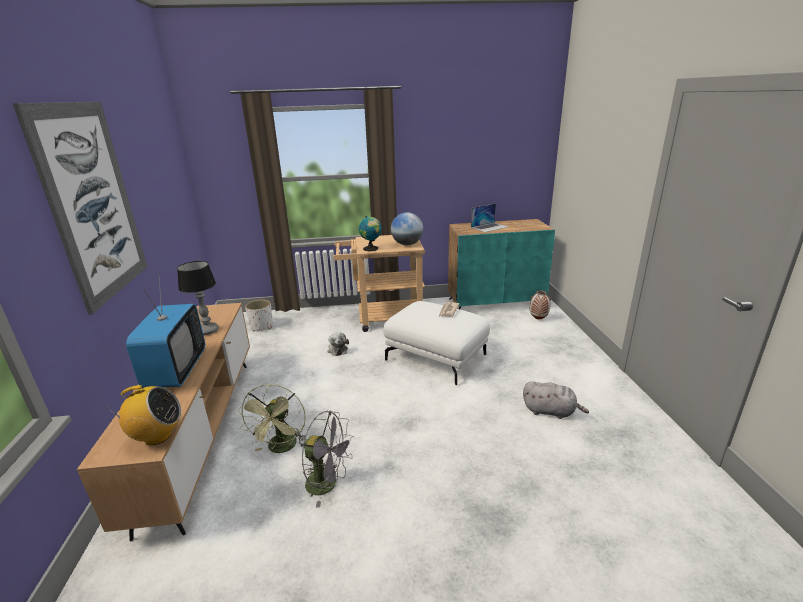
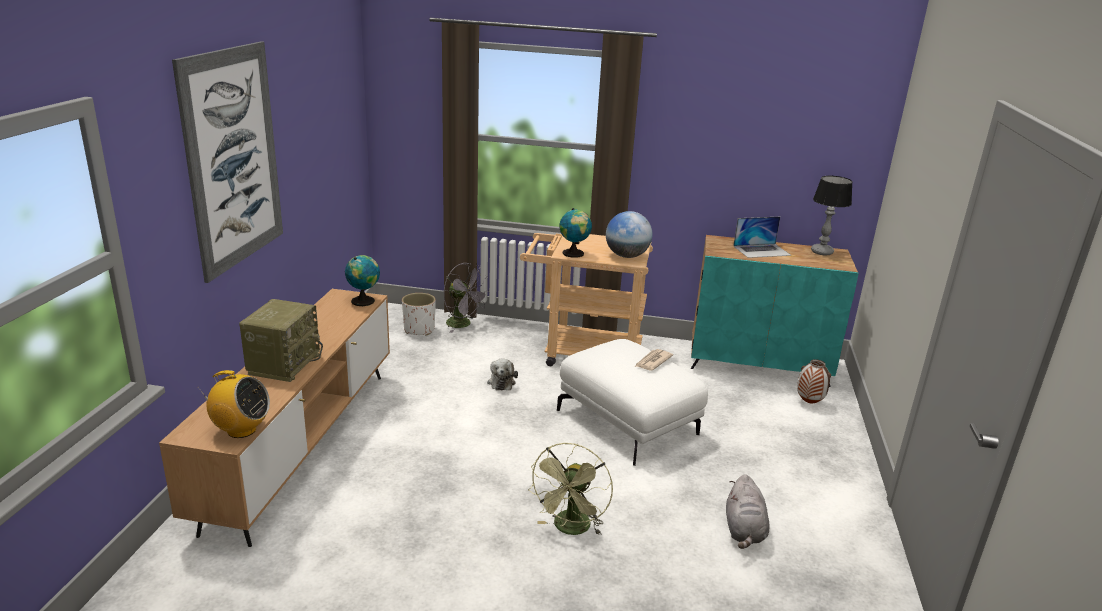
camera: 15 degrees right, 0 degrees up
(176, 370) = (284, 363): television -> radio
(208, 331) = (335, 324): table lamp -> table lamp (822, 252)
(225, 310) = (364, 301): none -> globe
(281, 448) = (383, 486): green fan -> green fan (570, 529)
(328, 484) = (419, 539): grey fan -> grey fan (463, 324)
(551, 411) = (744, 531): grey plush toy -> grey plush toy turned 60 degrees clockwise

